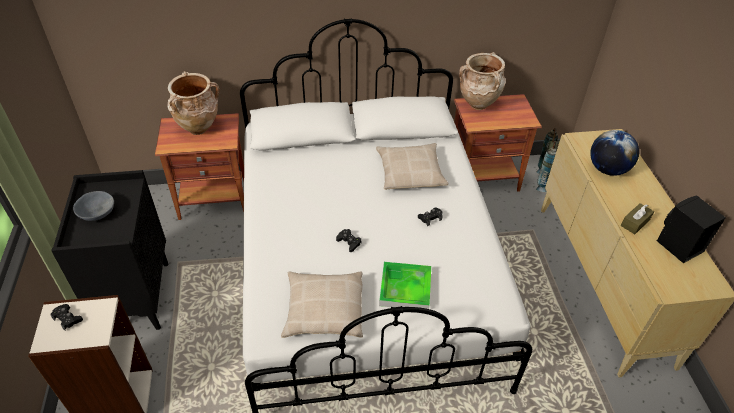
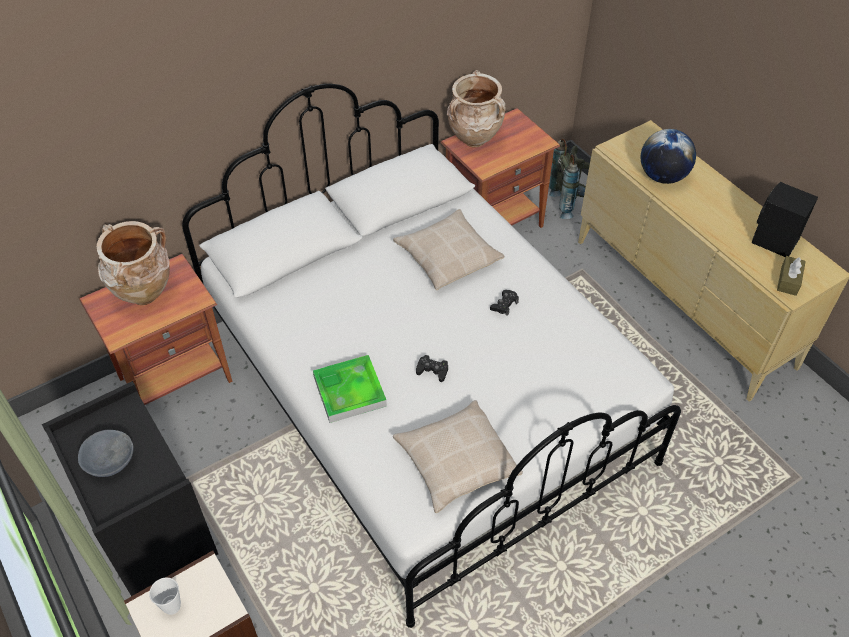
camera: 25 degrees left, 5 degrees up
(67, 319) = (172, 606): black game controller -> cup
(405, 288) = (527, 399): tray -> tray (349, 391)
(635, 223) = (721, 230): brown tissue box -> brown tissue box (788, 280)

